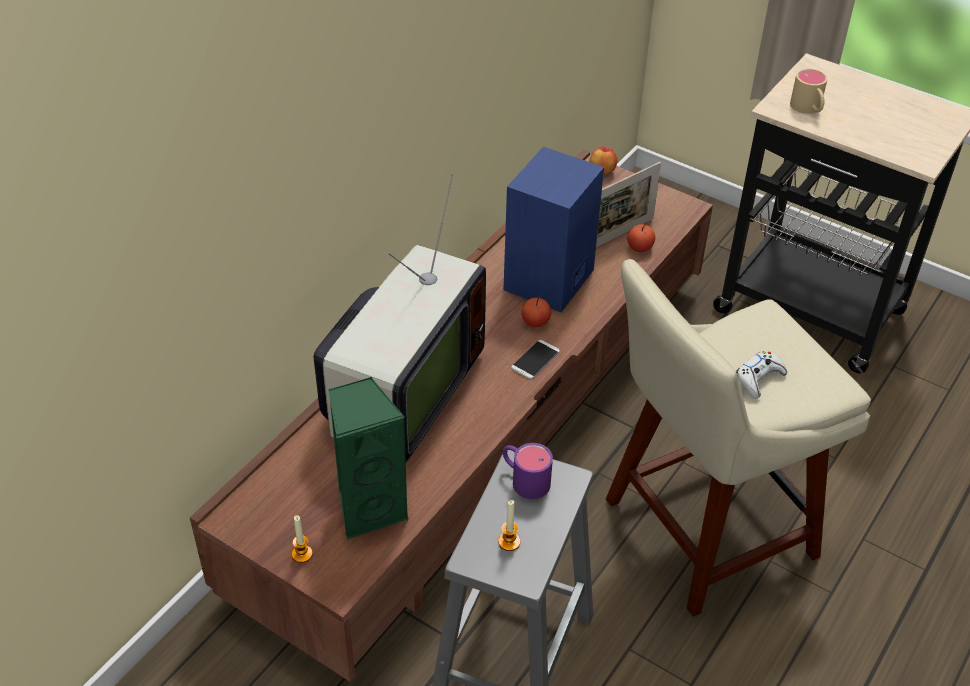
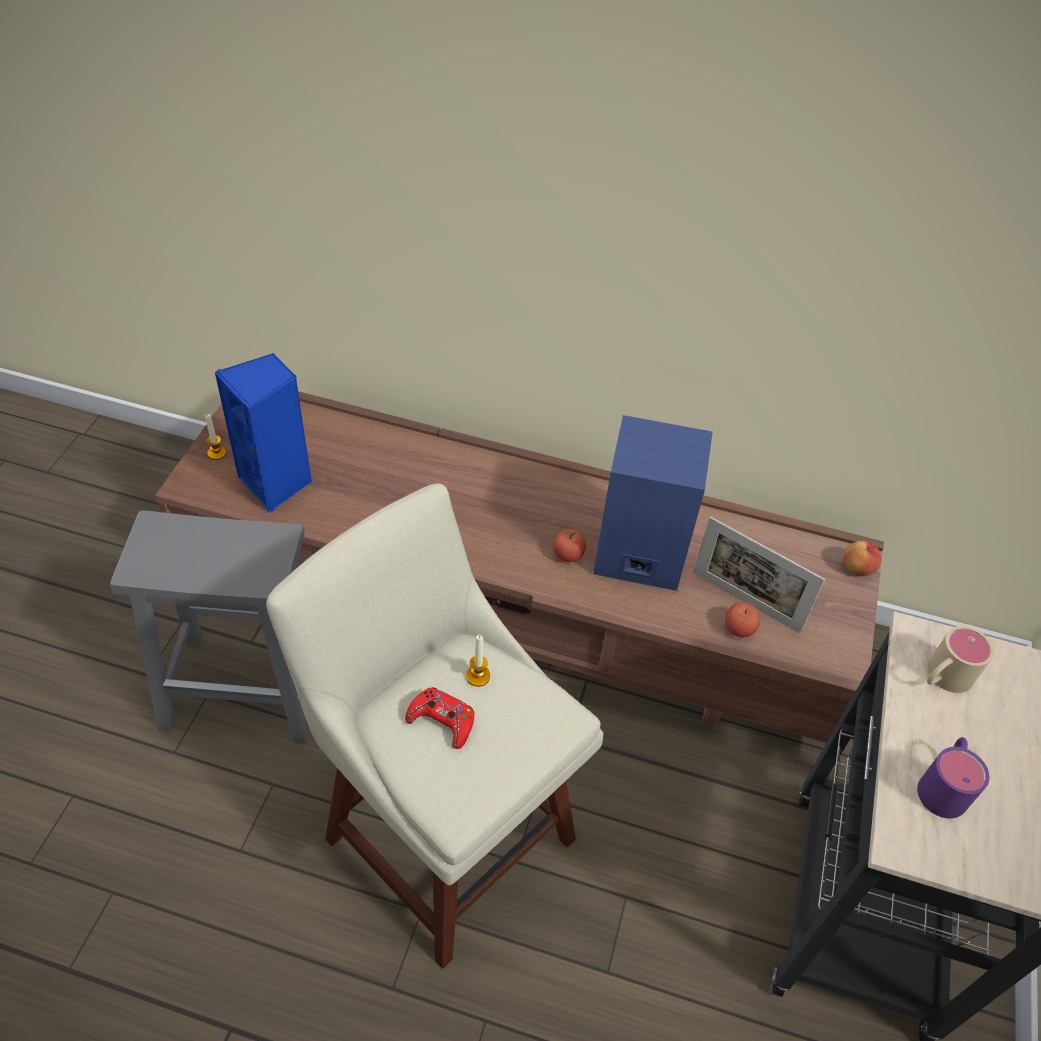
camera: 70 degrees right, 5 degrees up
(369, 508) = (277, 483): green speaker -> blue speaker
(400, 398) = (419, 473): television -> none
(509, 542) = (178, 549): candle -> candle (478, 676)
(524, 479) = (259, 545): purple mug -> purple mug (944, 784)
(535, 360) = (510, 565): phone -> none
(759, 379) = (442, 721): white game controller -> red game controller

